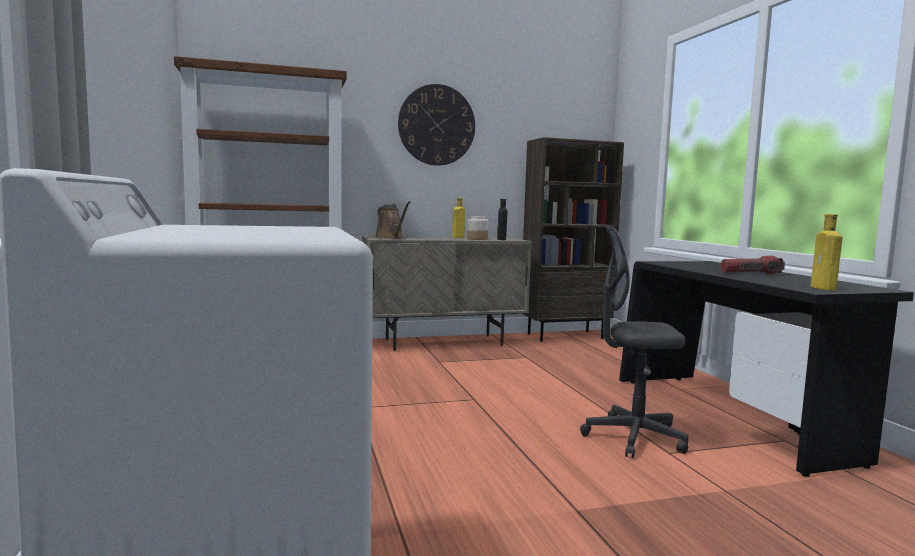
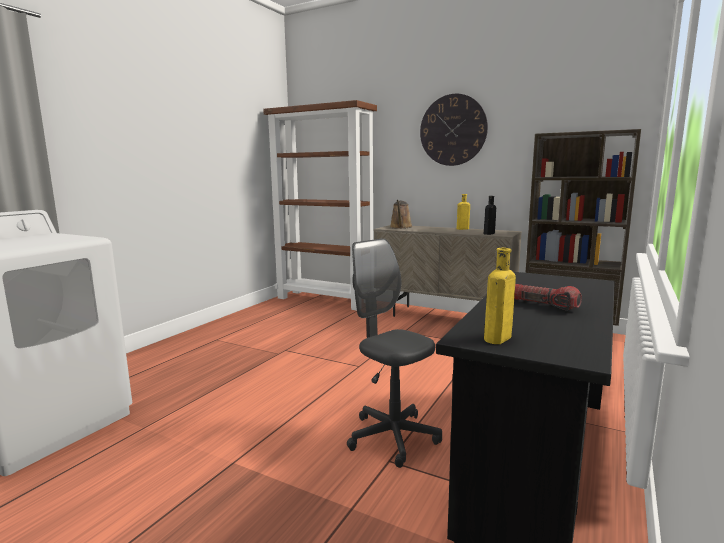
camera: 45 degrees right, 5 degrees up
(477, 239) = (467, 232): jar -> none

